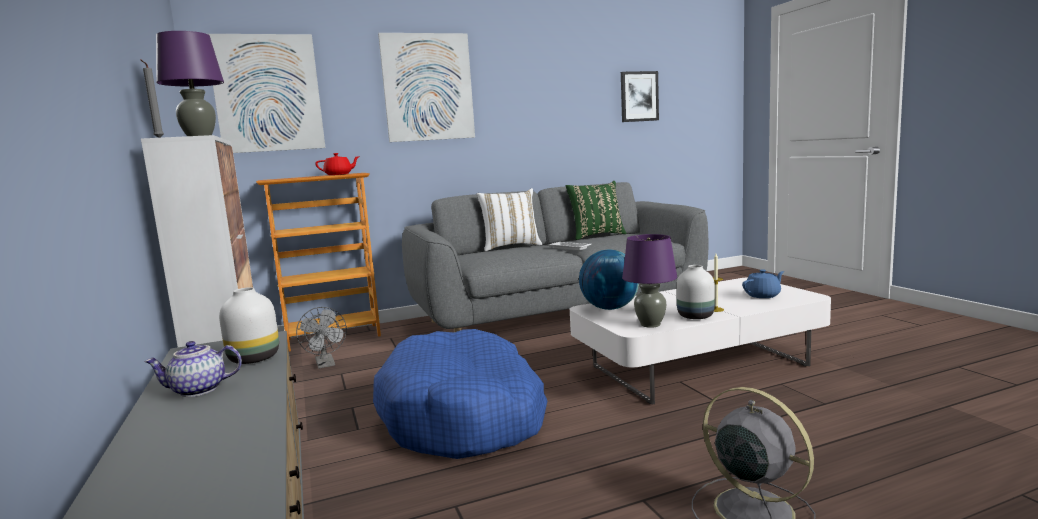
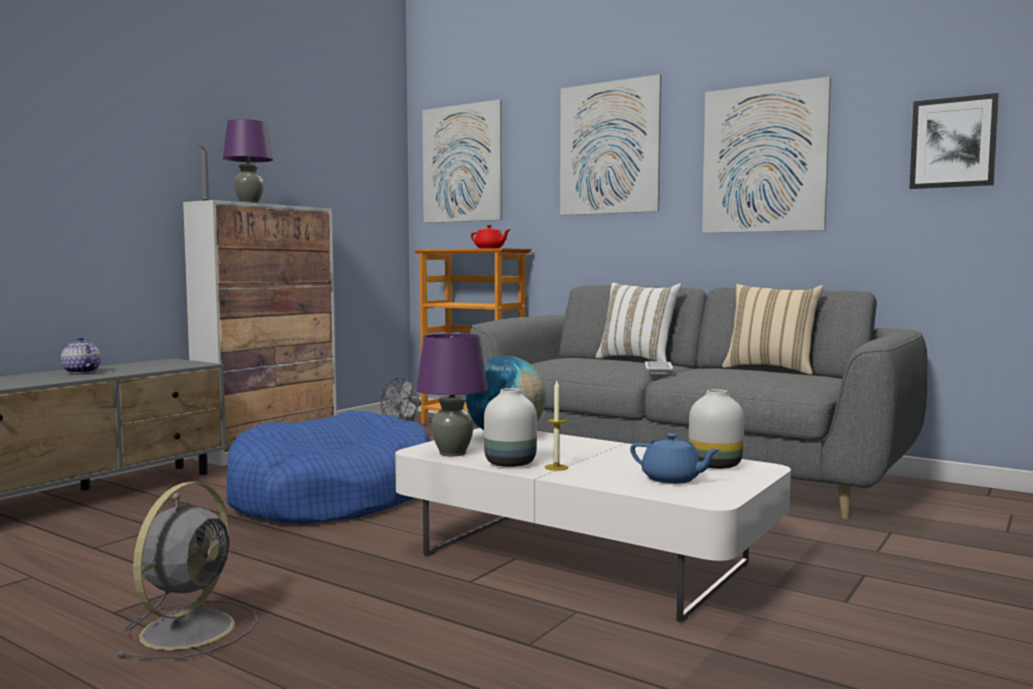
camera: 55 degrees right, 5 degrees down
(253, 358) = (149, 368): white vase -> white vase (715, 465)
(543, 101) = (764, 159): none -> picture
(596, 235) = (771, 369): green pillow -> beige pillow

